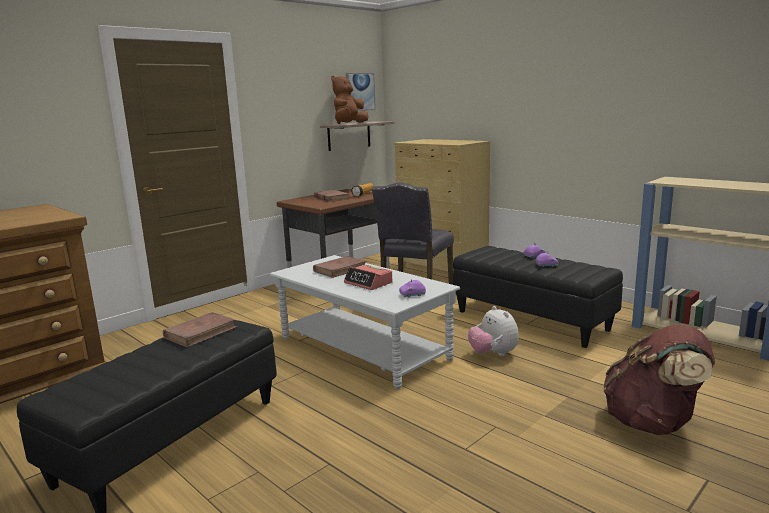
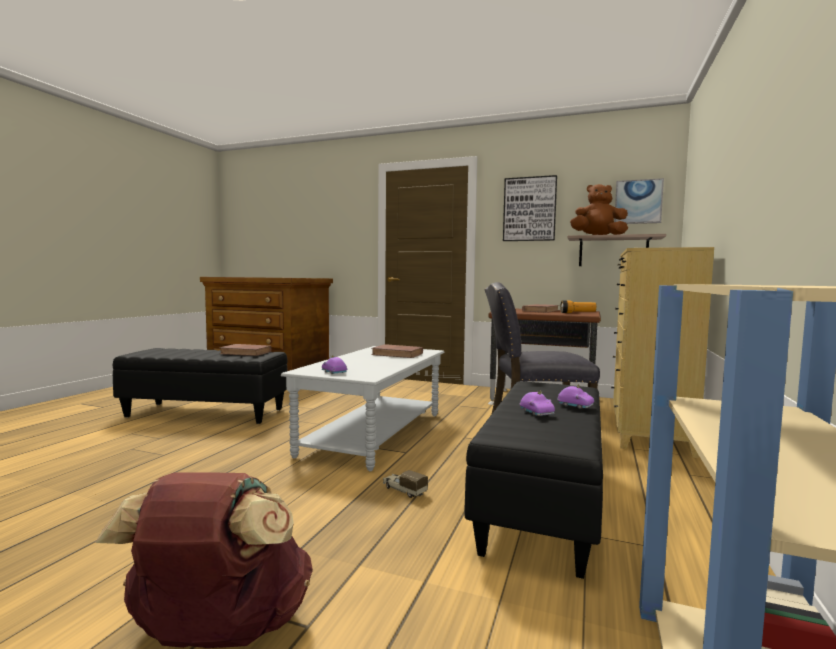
camera: 65 degrees right, 10 degrees down
(286, 97) = (529, 209): none -> picture
(368, 283) = (362, 362): alarm clock -> none
(493, 354) = (404, 490): plush toy -> toy truck

